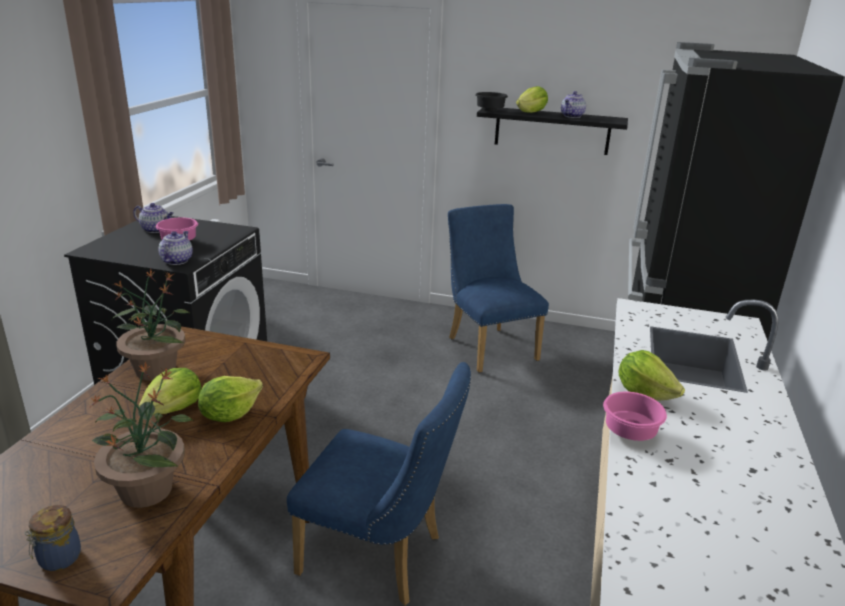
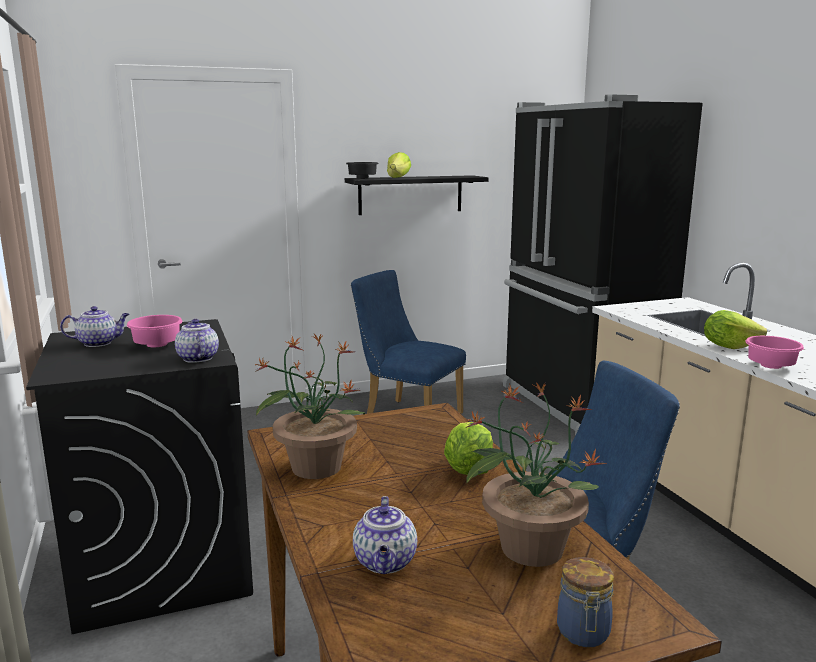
camera: 35 degrees left, 10 degrees down
(174, 409) = (408, 486): lettuce -> none
(572, 116) = (435, 177): teapot -> teapot (386, 563)

